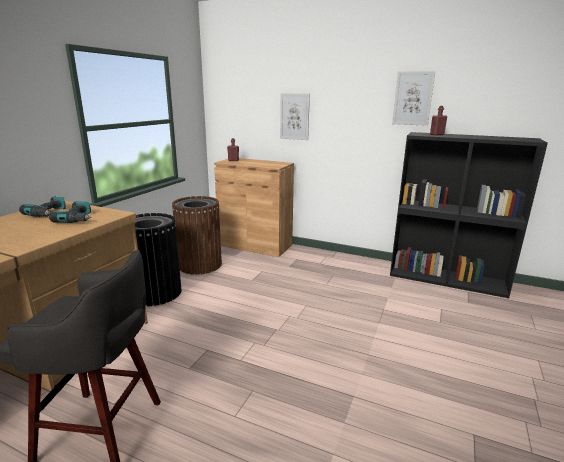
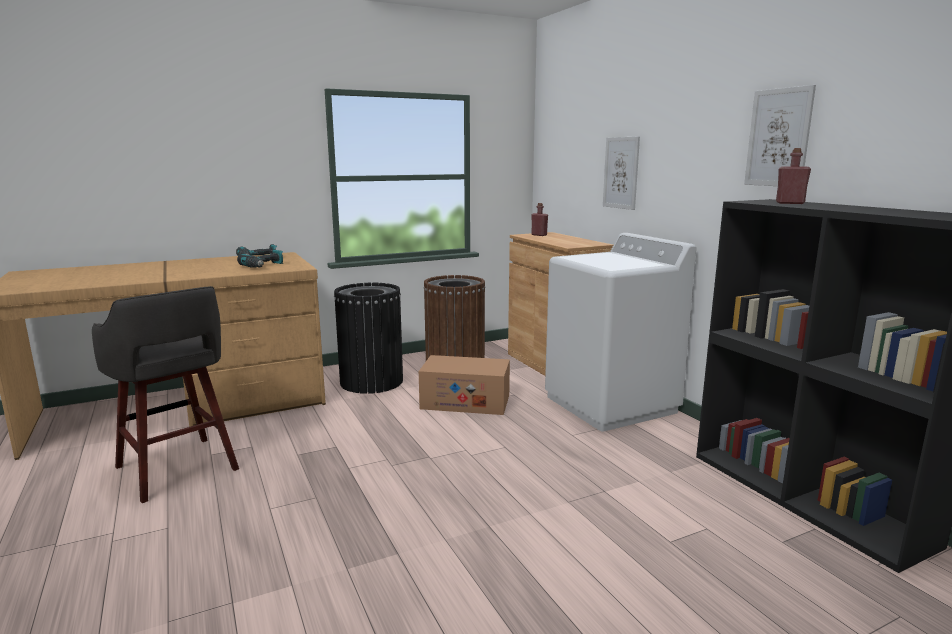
camera: 40 degrees right, 5 degrees down
(242, 285) = (465, 402): none -> cardboard box
(317, 260) = (611, 404): none -> white washing machine

